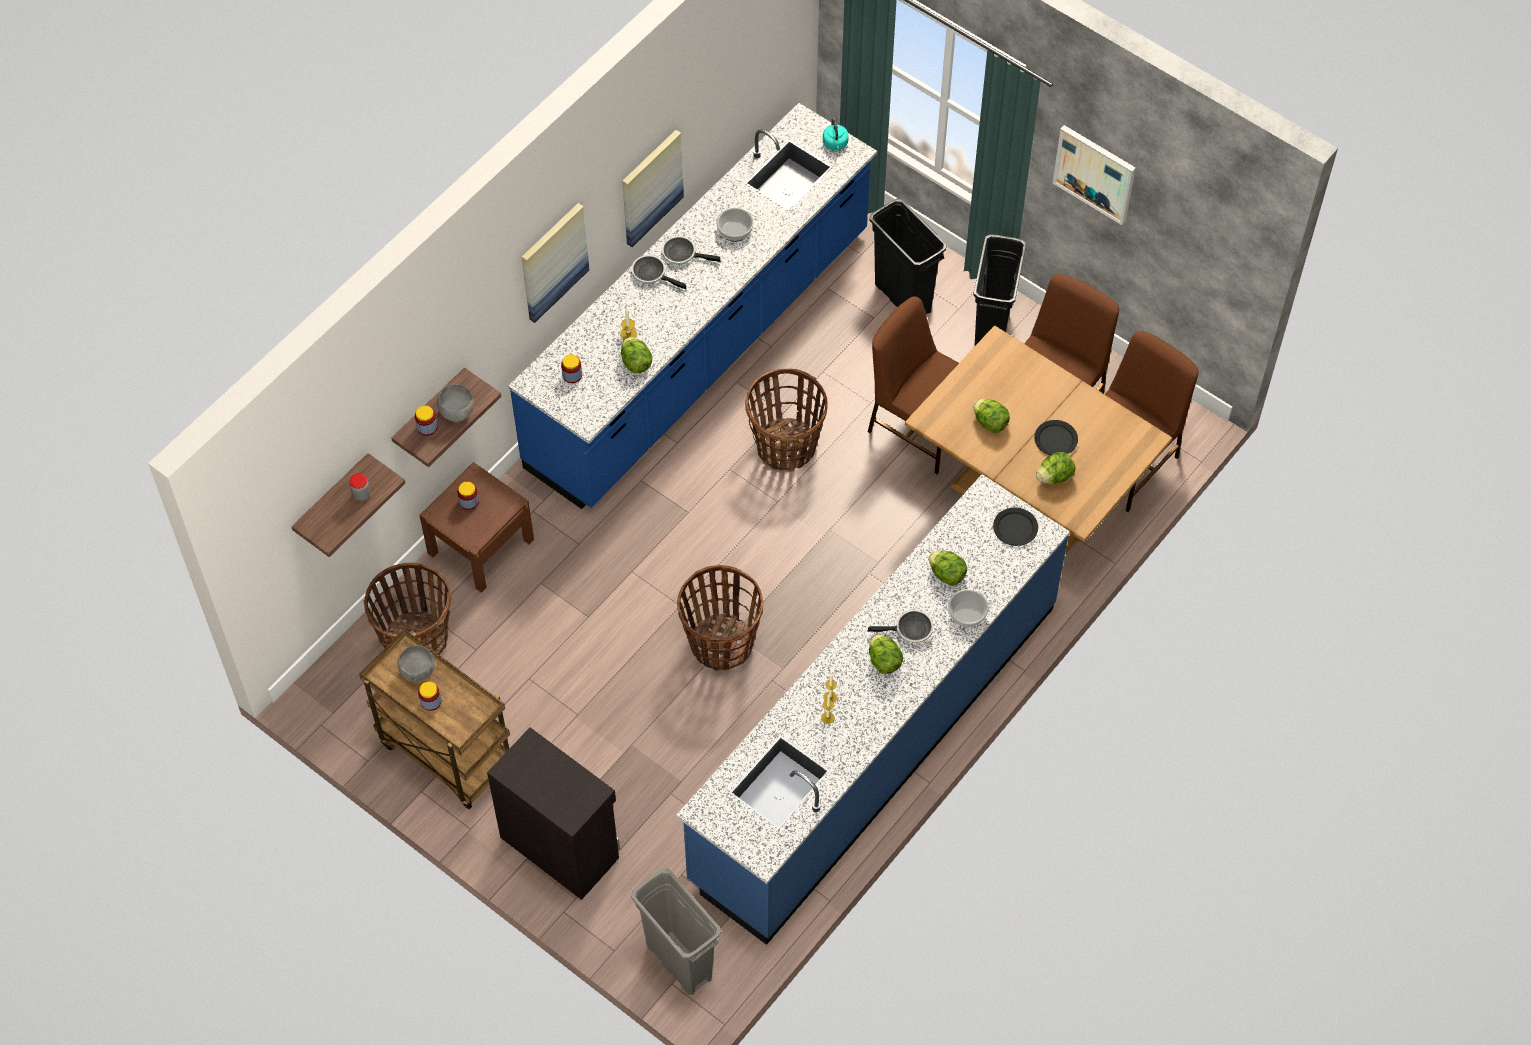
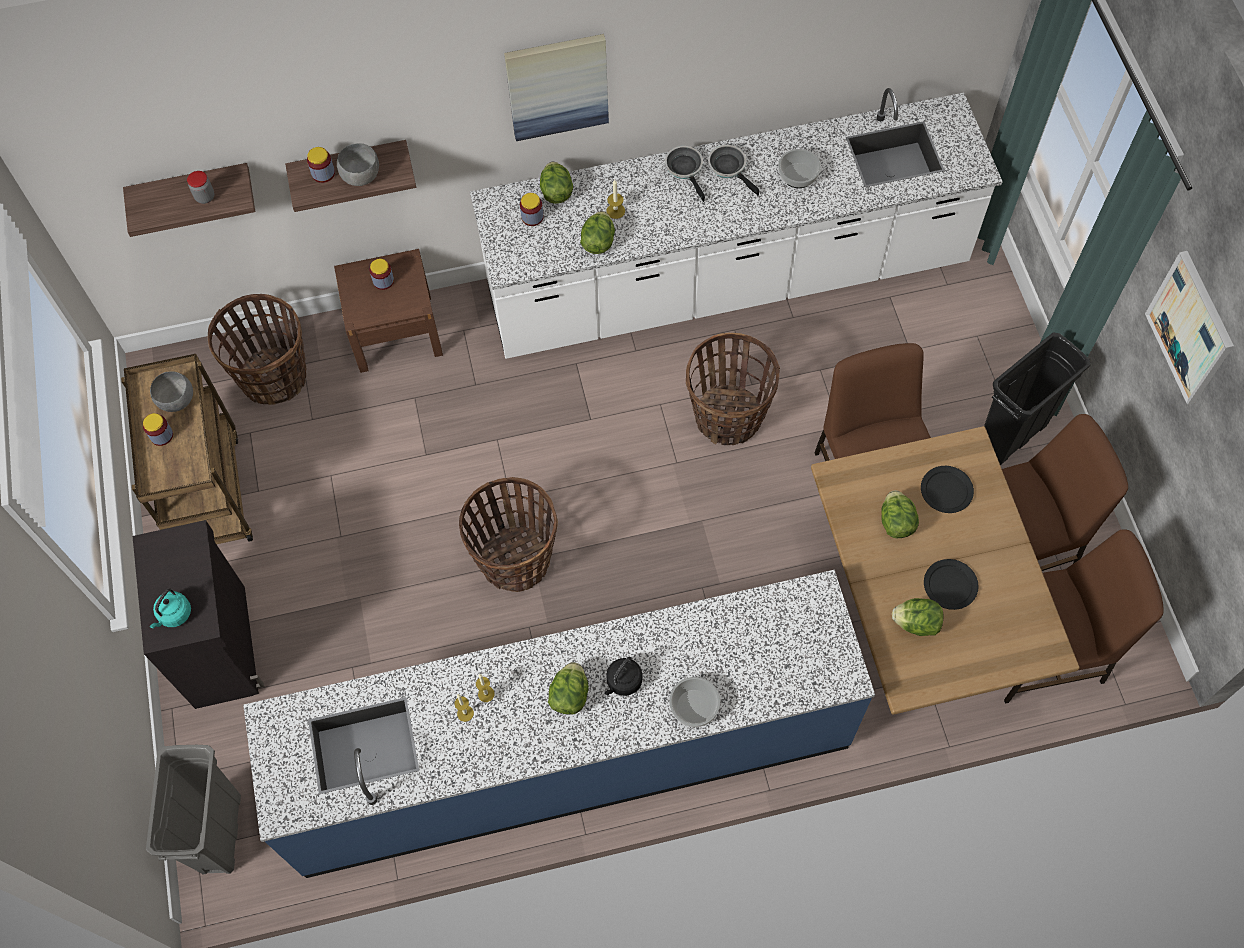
camera: 40 degrees right, 5 degrees up
(651, 187) = (724, 76): picture -> none
(701, 350) = (727, 281): blue counter -> white counter
(835, 144) = (966, 151): turquoise kettle -> turquoise kettle (174, 615)
(903, 298) = (953, 349): black trash can -> none
(910, 630) = (623, 682): frying pan -> black kettle
(947, 574) = (709, 650): lettuce -> lettuce (556, 192)
(1015, 527) = (821, 650): black plate -> black plate (946, 490)

